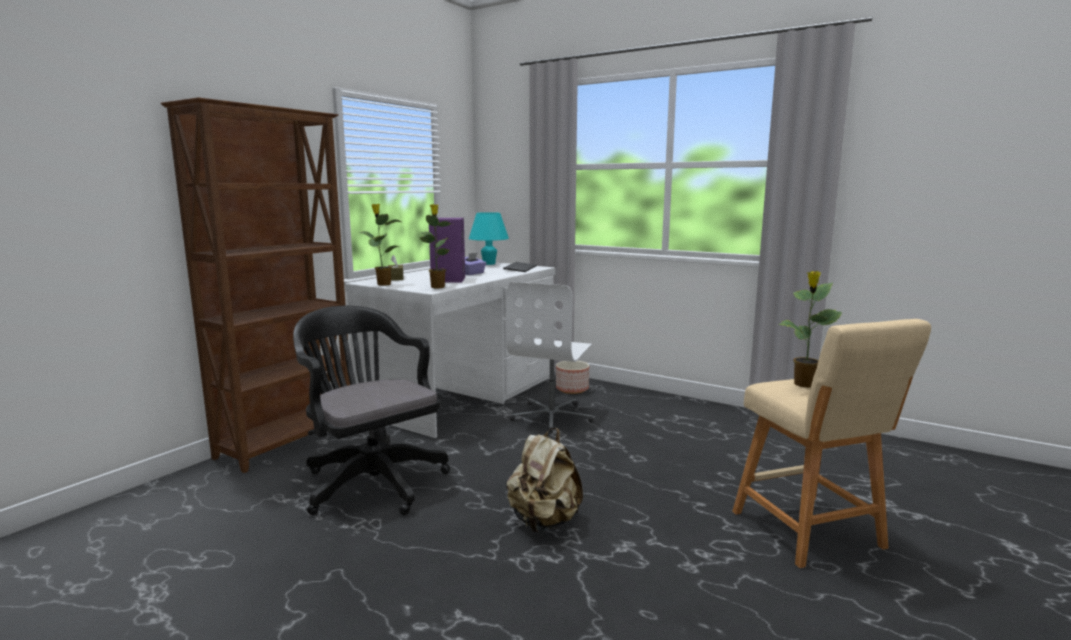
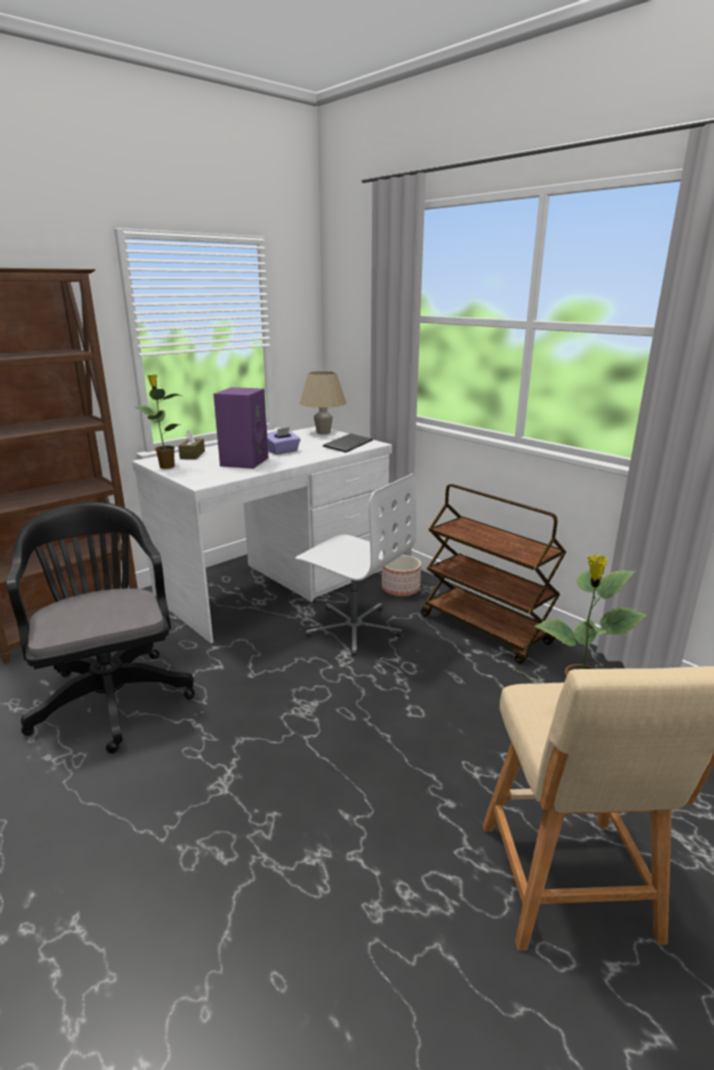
camera: 15 degrees right, 10 degrees up
(437, 287) = (216, 476): potted plant -> none
(489, 264) = (323, 432): turquoise table lamp -> beige table lamp
(544, 522) = (249, 795): beige backpack -> none
(552, 416) = (354, 628): white office chair -> white office chair turned 90 degrees counterclockwise
(657, 406) = (486, 629): none -> brown cart

